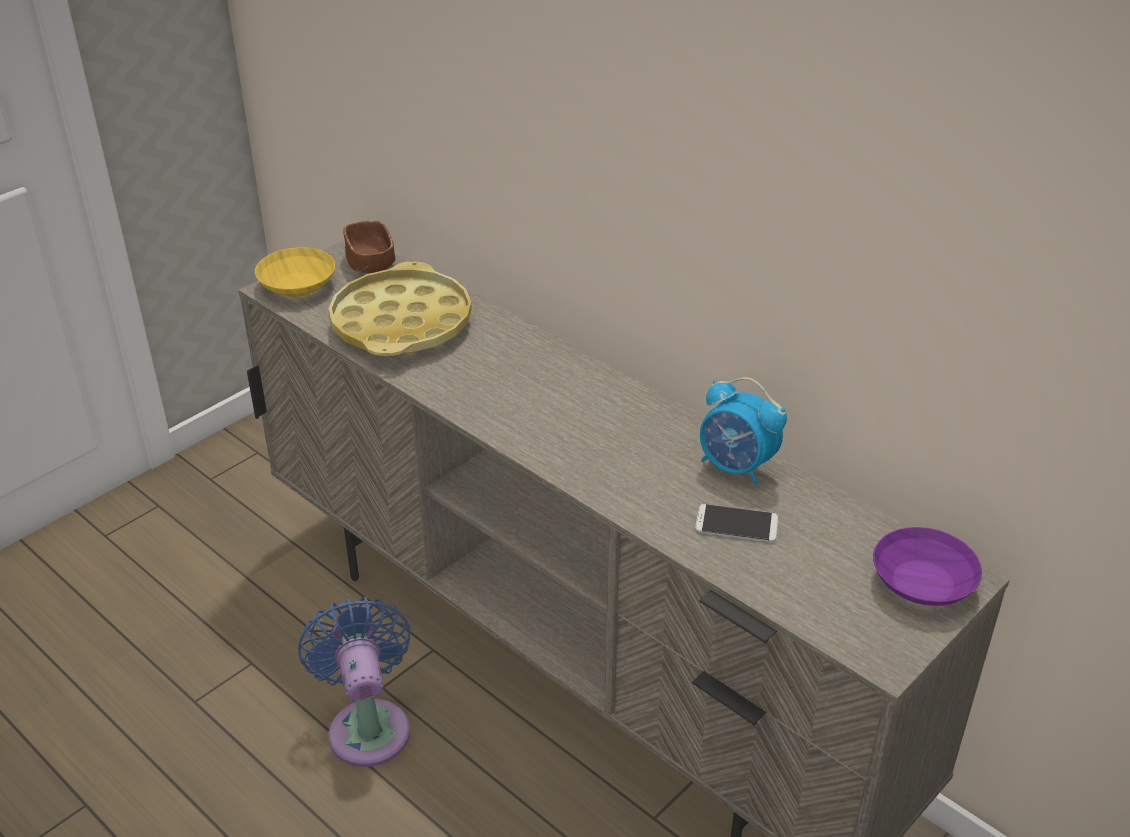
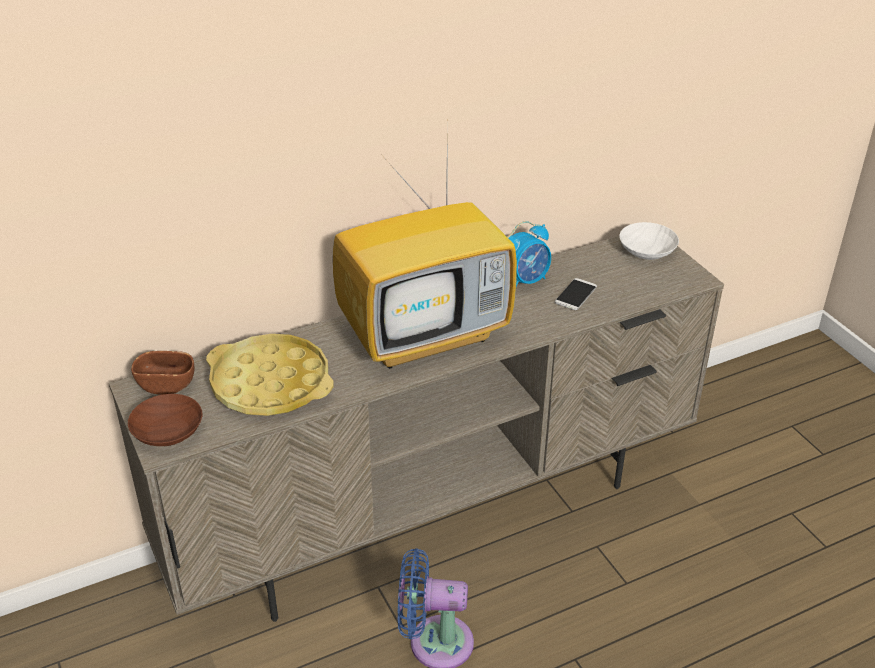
camera: 70 degrees left, 0 degrees up
(298, 286) = (170, 431): yellow bowl -> brown bowl
(556, 409) = (426, 334): none -> television
(925, 583) = (647, 250): purple bowl -> white bowl

